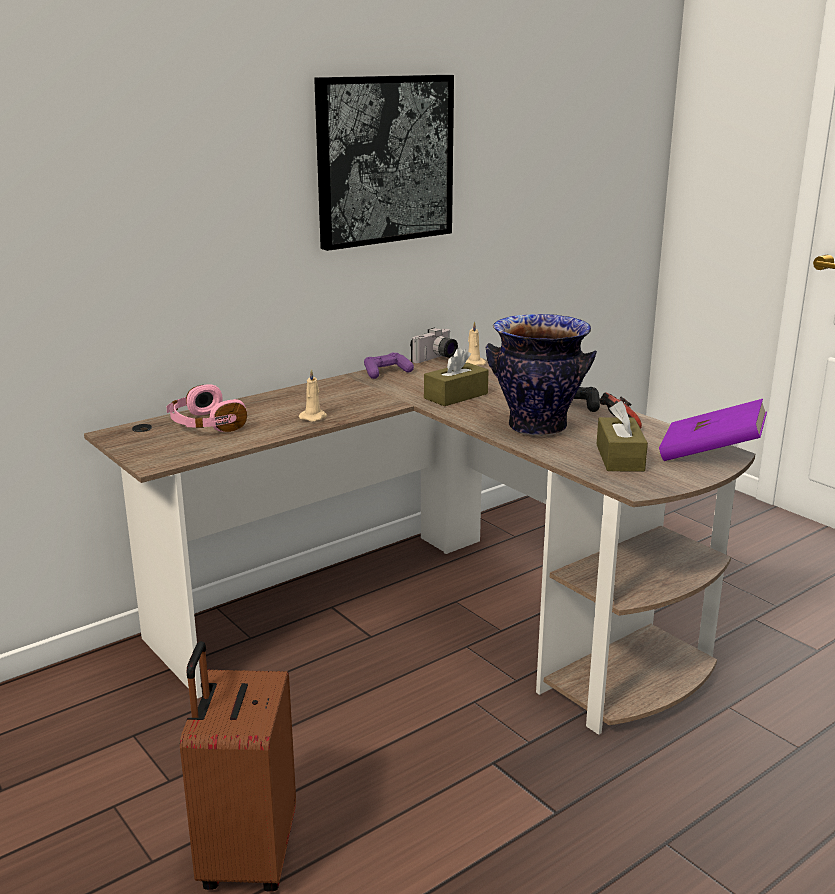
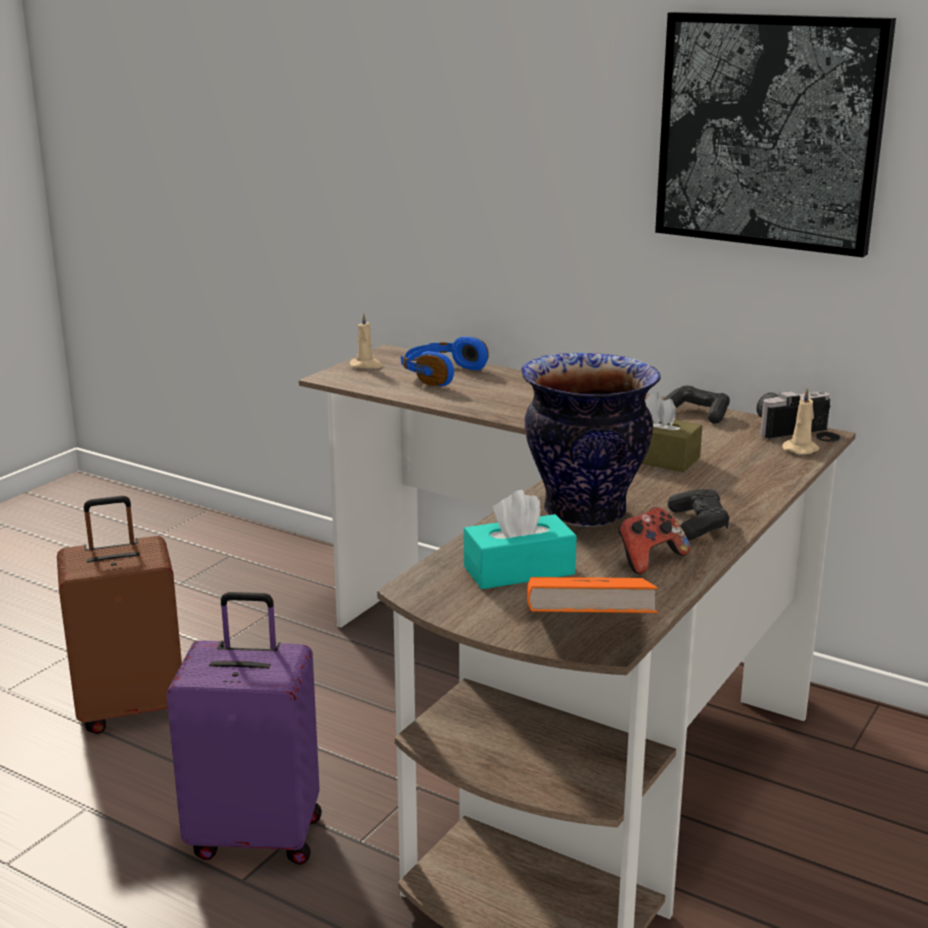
camera: 70 degrees right, 0 degrees up
(205, 425) = (441, 374): pink headphones -> blue headphones
(314, 417) = (505, 408): beige candle -> beige candle (367, 365)
(386, 372) = (697, 413): purple game controller -> black game controller
(436, 359) = (786, 427): camera -> camera turned 135 degrees clockwise
(498, 795) = (257, 835): none -> purple suitcase
(619, 457) = (519, 570): brown tissue box -> turquoise tissue box
(710, 454) = (586, 631): purple book -> orange book

